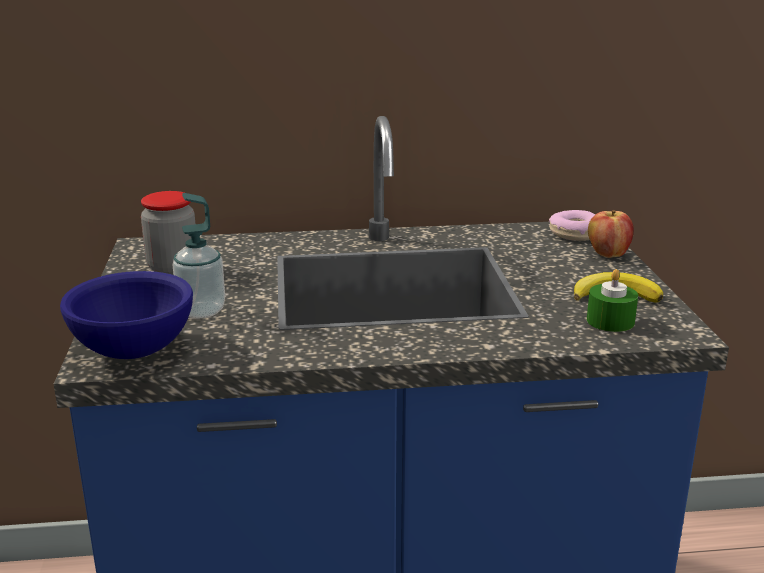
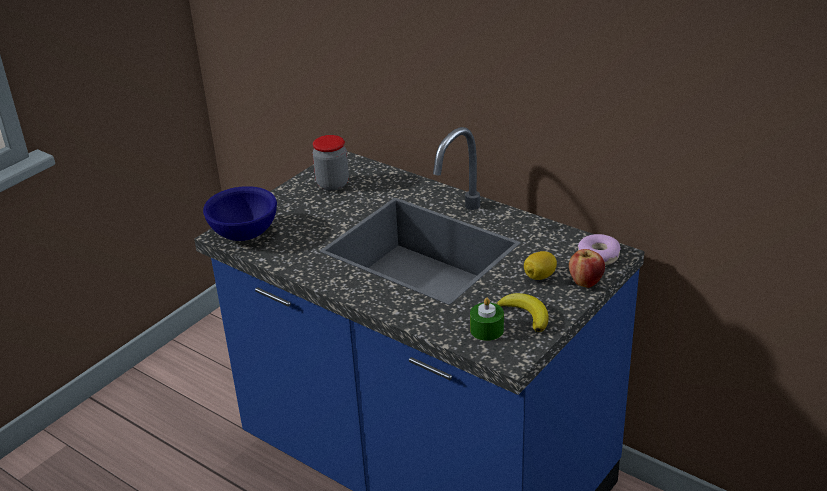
camera: 45 degrees right, 10 degrees up
(202, 311) = (303, 222): soap dispenser -> none
(561, 264) = (539, 277): none -> lemon

